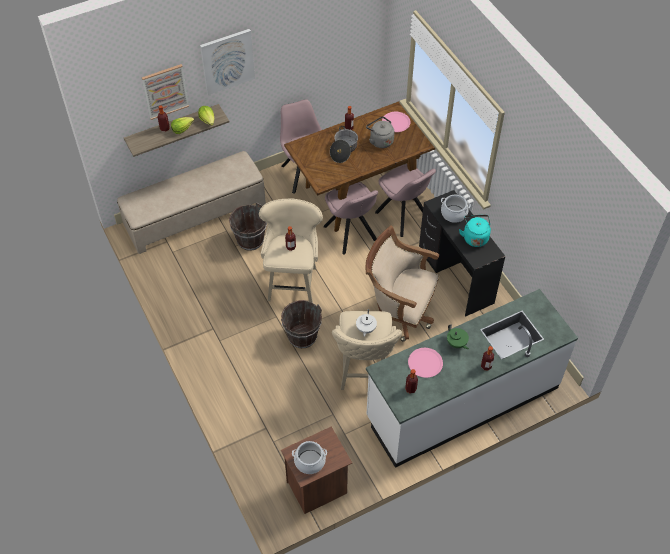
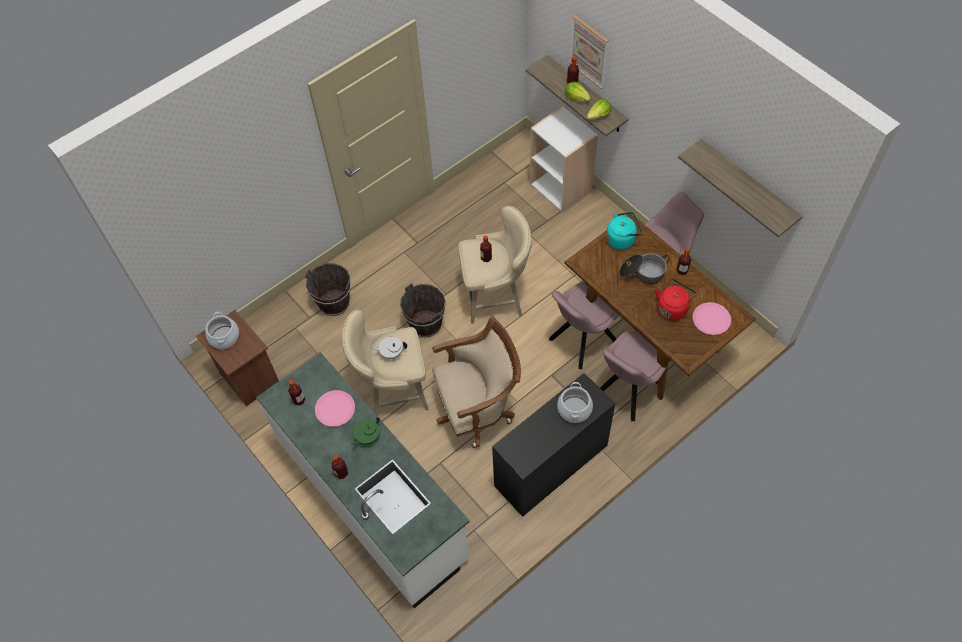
camera: 80 degrees right, 5 degrees up
(195, 213) = (561, 187): beige bench -> white bookcase
(227, 61) = (647, 85): picture -> none
(250, 240) = (541, 245): brown bucket -> brown bucket (334, 303)
(330, 43) = (747, 186): none -> shelf
(380, 140) = (672, 308): grey kettle -> red kettle
(398, 315) = (478, 413): office chair -> office chair turned 60 degrees clockwise
(475, 237) = (543, 439): turquoise kettle -> turquoise kettle (622, 239)

